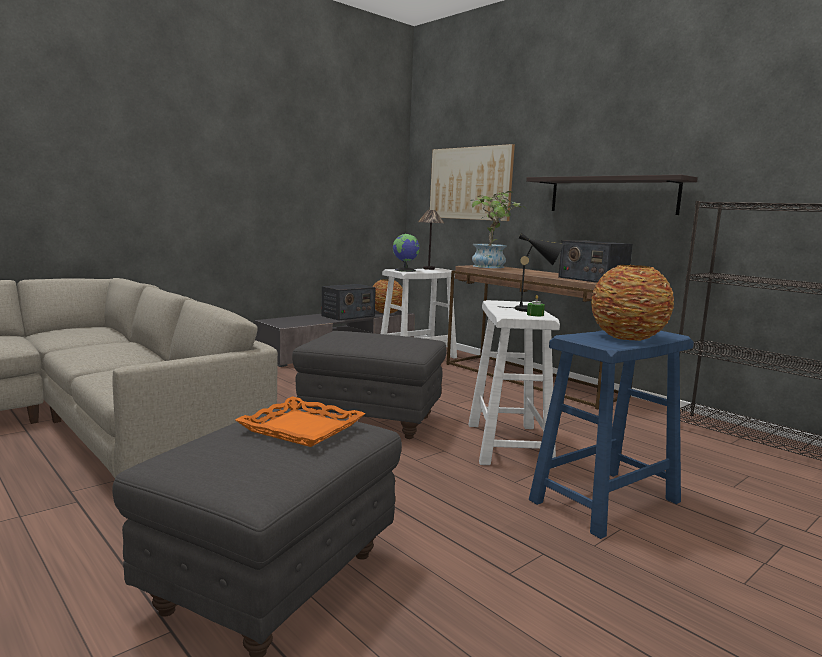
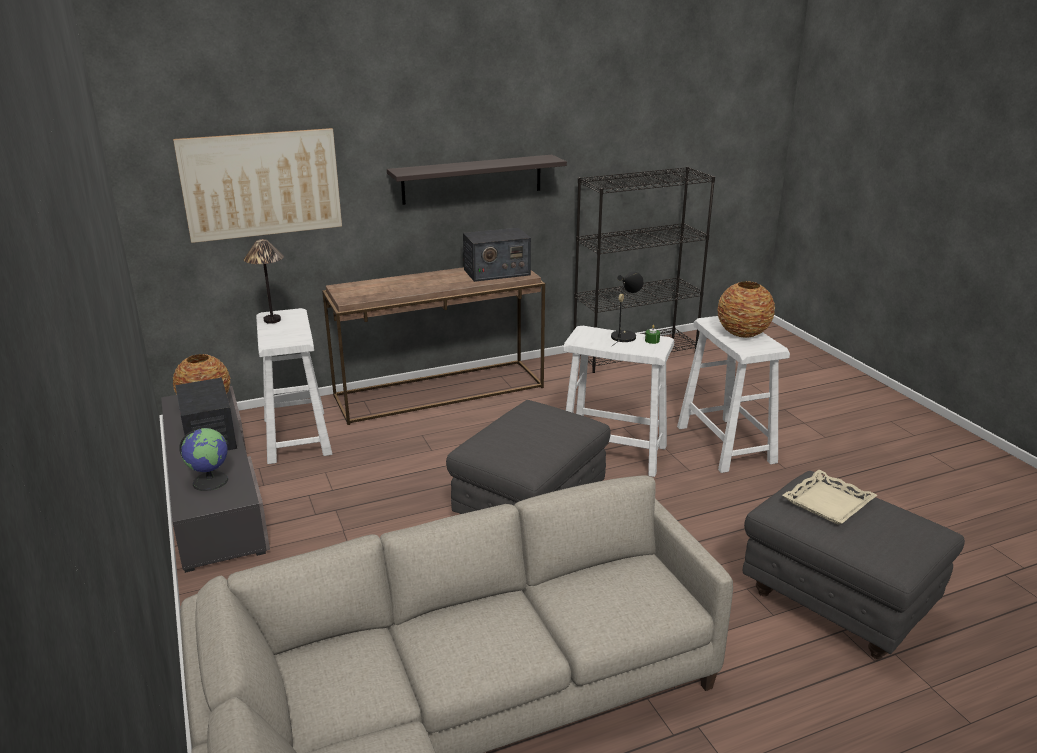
camera: 70 degrees left, 15 degrees up
(301, 429) = (828, 503): orange tray -> beige tray
(405, 270) = (286, 337): globe -> globe (210, 481)
(492, 267) = (362, 289): potted plant -> none
(606, 501) = (725, 444): blue stool -> white stool

